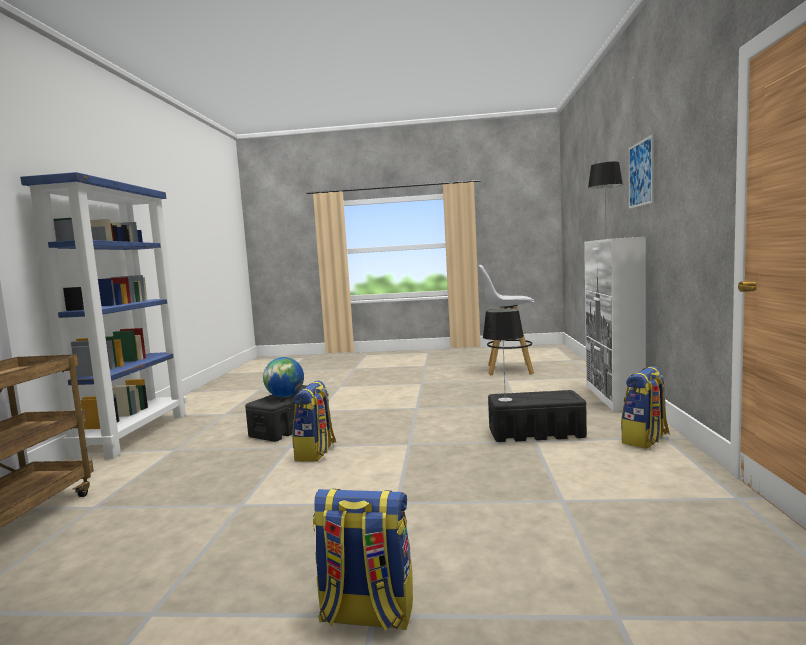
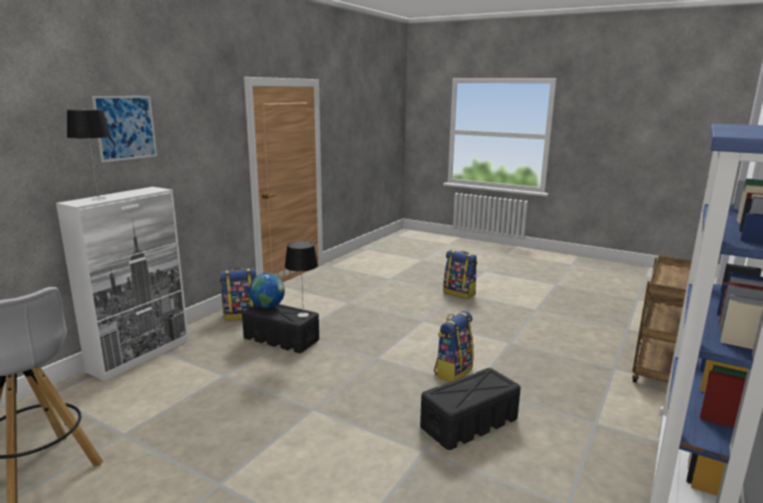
camera: 155 degrees left, 10 degrees up
(285, 396) = (474, 384): globe -> globe (267, 307)

